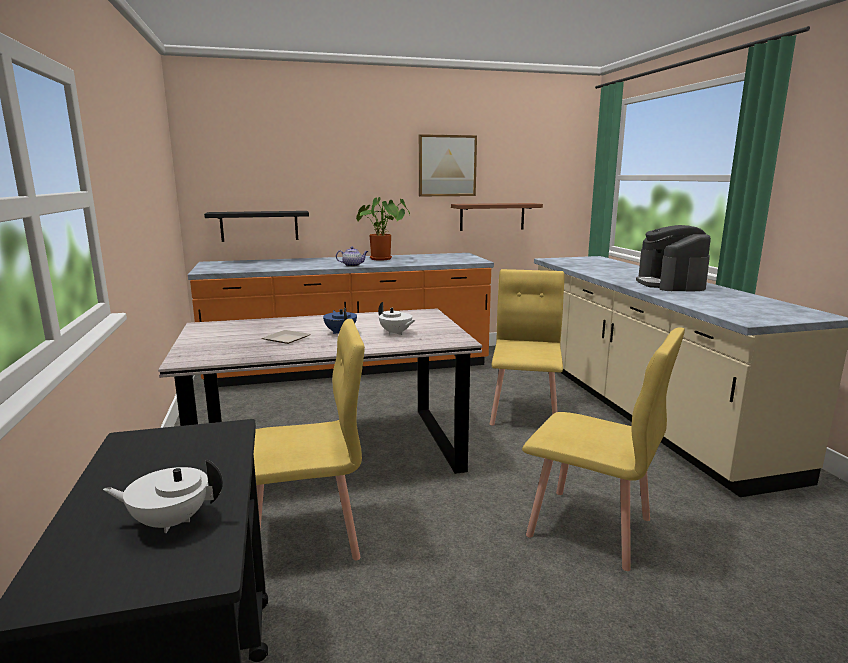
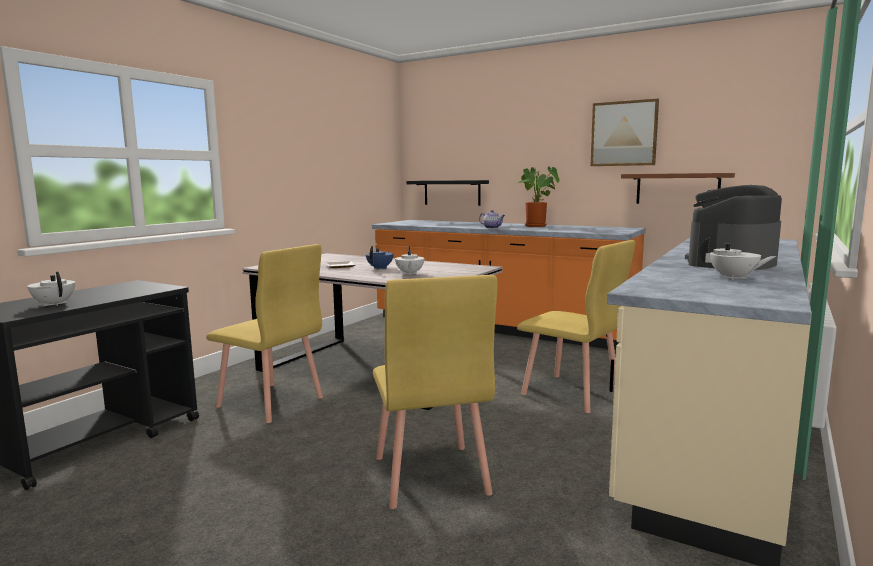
camera: 45 degrees right, 5 degrees down
(525, 413) = (571, 393): yellow chair -> yellow chair turned 75 degrees clockwise
(729, 298) = (733, 278): none -> white teapot

